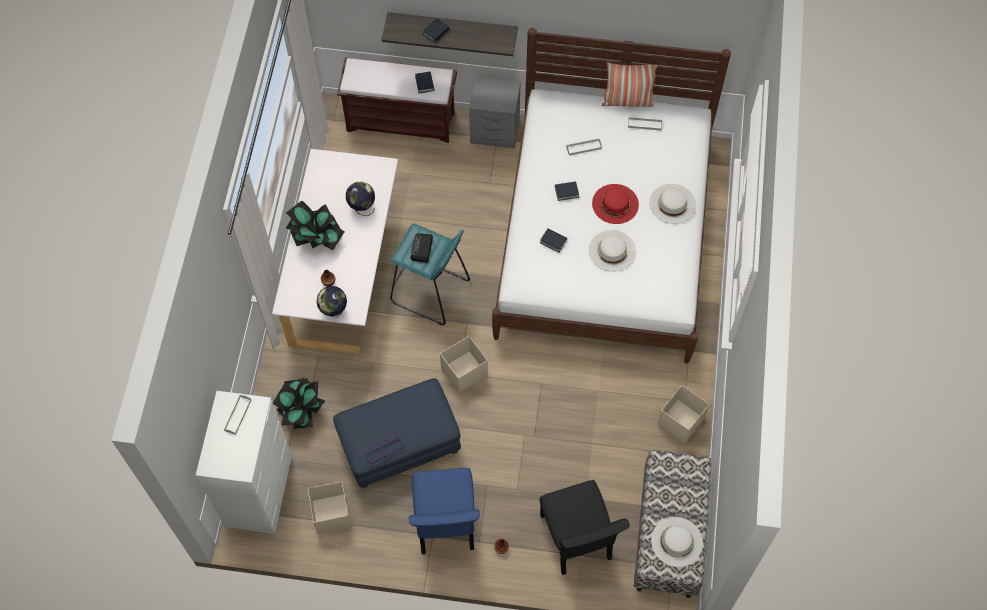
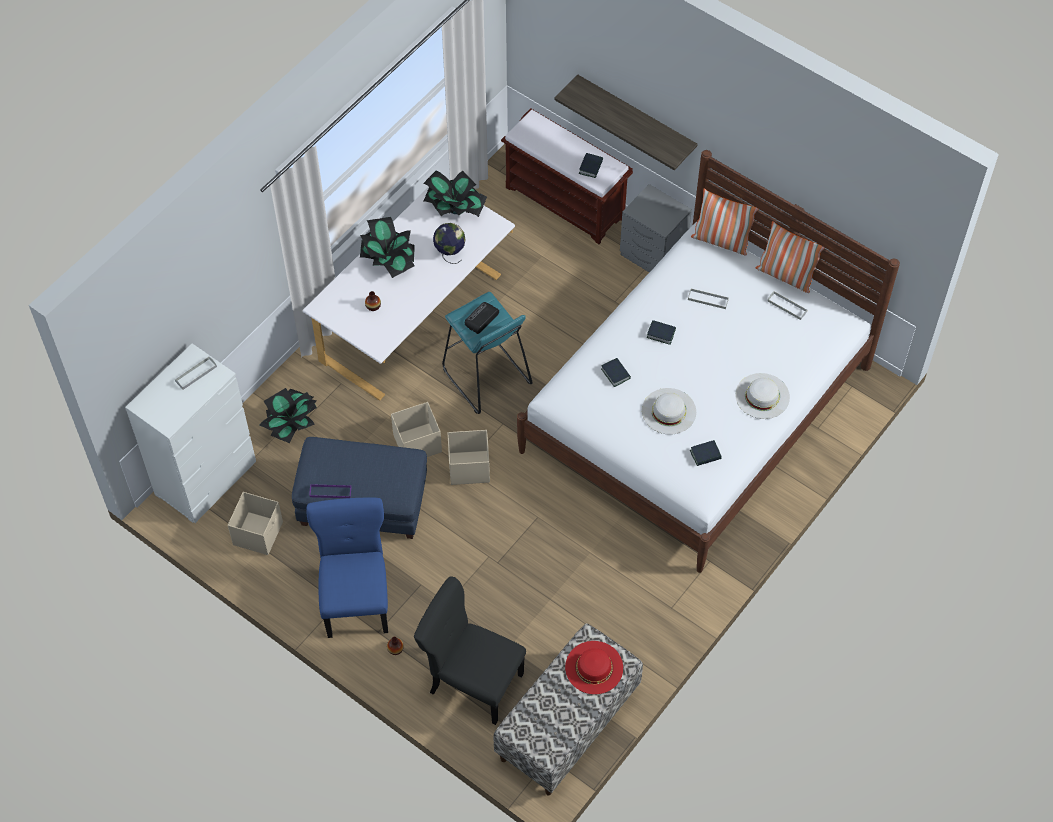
camera: 30 degrees right, 5 degrees down
(334, 311) = (360, 336): globe -> none
(342, 169) = (455, 209): none -> potted plant
(436, 32) = (612, 113): book -> book (705, 455)
(445, 524) = (357, 599): blue chair -> blue chair turned 150 degrees clockwise
(562, 96) = (721, 241): none -> pillow
(576, 540) = (473, 681): black chair -> black chair turned 105 degrees clockwise
(615, 204) = (703, 368): red hat -> red hat (594, 667)
(677, 542) = (553, 721): white hat -> none
(680, 421) = (653, 624): beige storage box -> beige storage box (416, 443)

